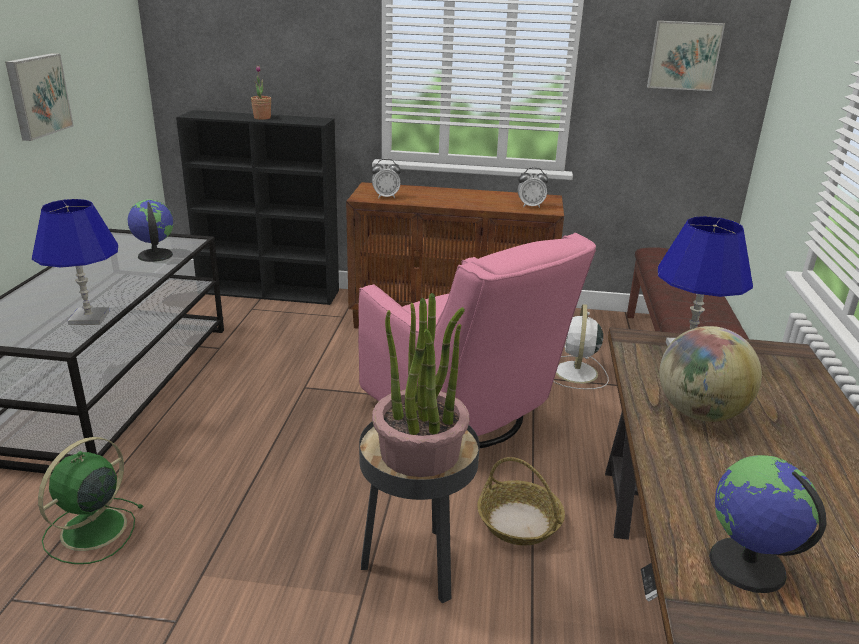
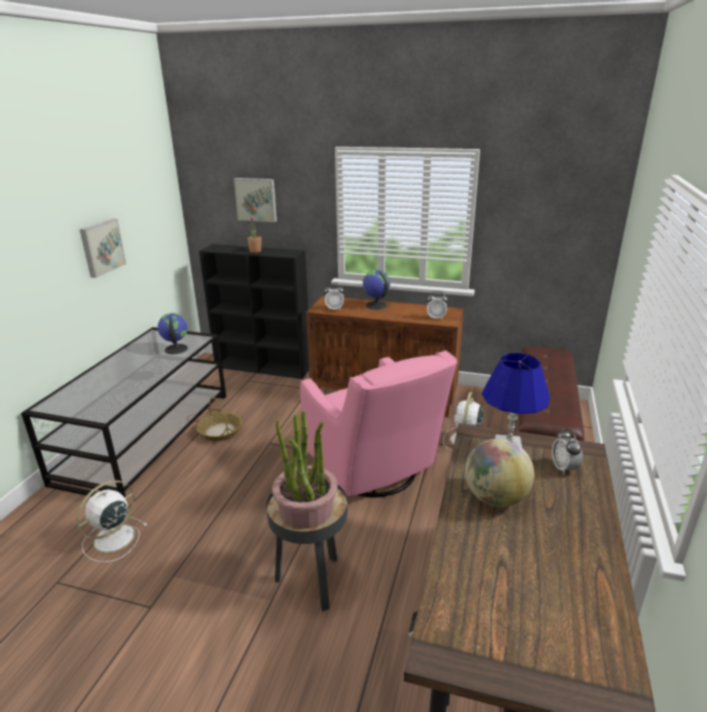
camera: 10 degrees right, 0 degrees up
(89, 317) = (122, 397): blue table lamp -> none
(91, 531) = (112, 539): green fan -> white fan
(518, 522) = (391, 556): basket -> basket (220, 431)
(684, 55) = (555, 208): picture -> picture (256, 199)
(747, 566) = (478, 620): globe -> globe (376, 305)
(771, 374) = (564, 468): none -> alarm clock

